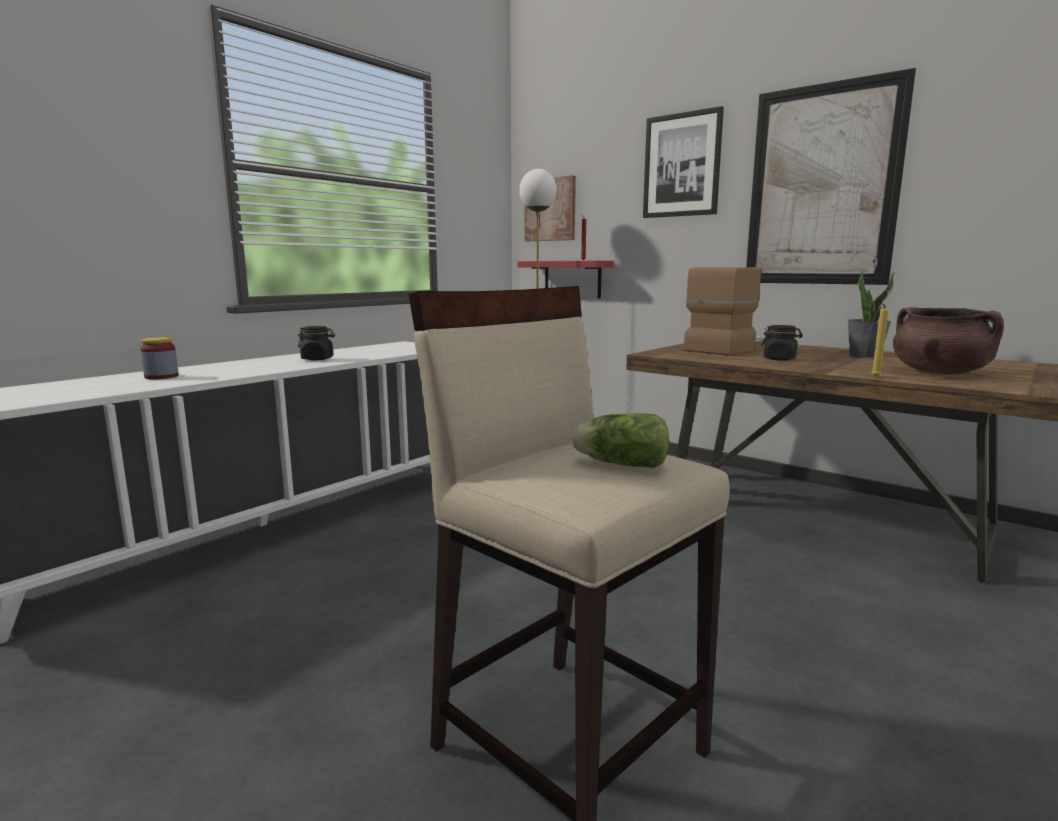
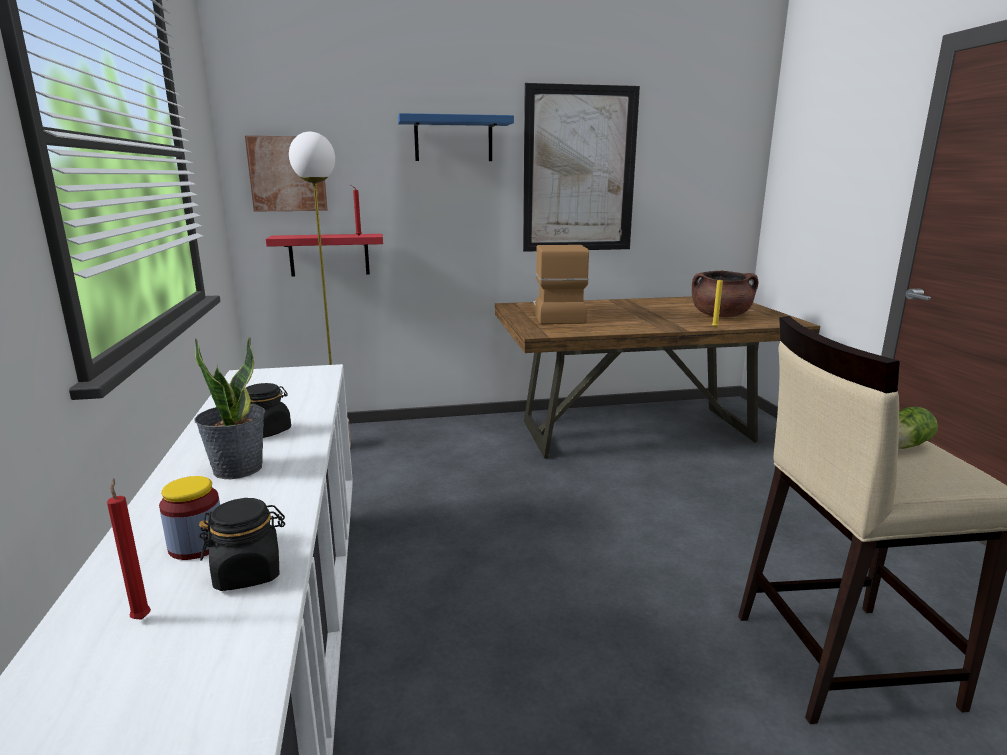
camera: 50 degrees left, 5 degrees up
(87, 384) = (142, 617): none -> red candle
(682, 165) = (453, 139): picture -> blue shelf
(780, 359) = (621, 320): black jar -> black jar (248, 573)
(864, 356) = (642, 306): potted plant -> potted plant (237, 468)

